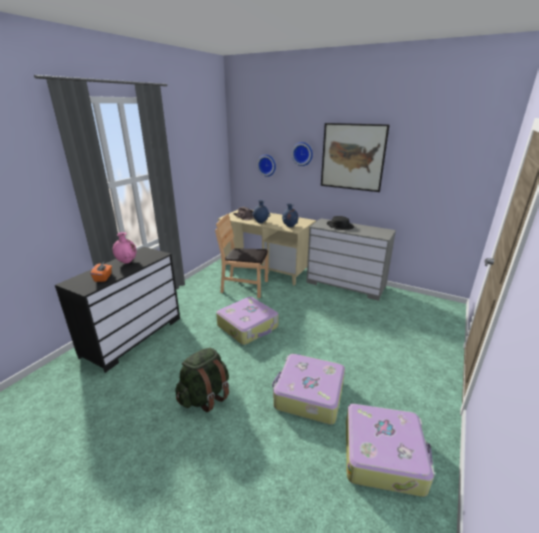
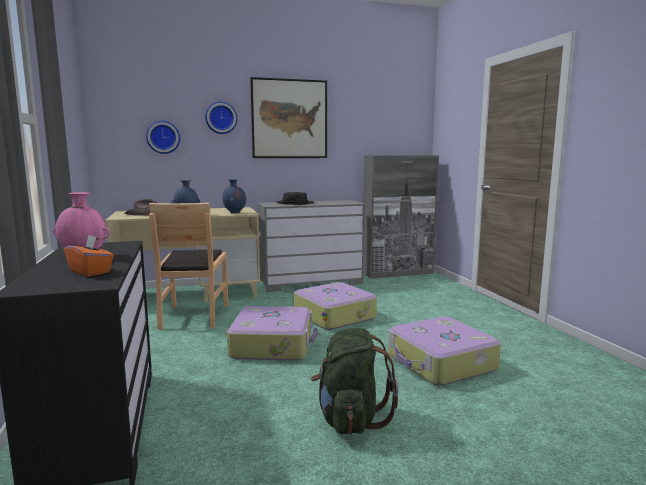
camera: 45 degrees left, 15 degrees down
(245, 287) = (193, 316): brown chair -> brown chair turned 60 degrees counterclockwise
(383, 454) = (558, 366): suitcase -> suitcase (335, 315)
(427, 300) = (398, 273): none -> grey cabinet

